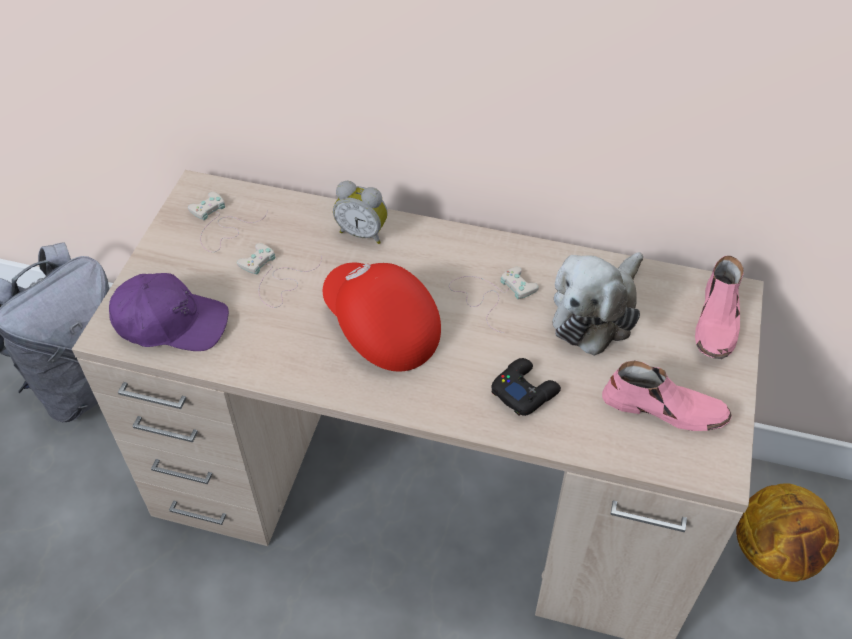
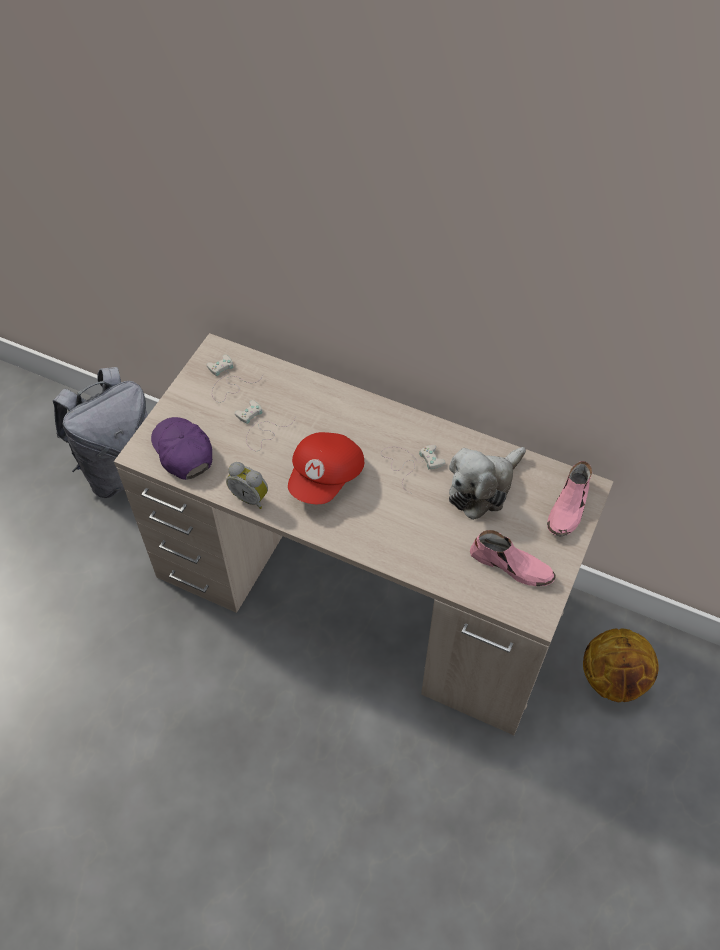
camera: 10 degrees right, 5 degrees up
(171, 322) = (183, 451): purple cap -> purple cap turned 135 degrees counterclockwise
(363, 232) = (328, 401): alarm clock -> alarm clock (251, 497)
(381, 329) = (326, 477): red cap -> red cap turned 120 degrees counterclockwise
(524, 391) = (417, 538): black game controller -> none

